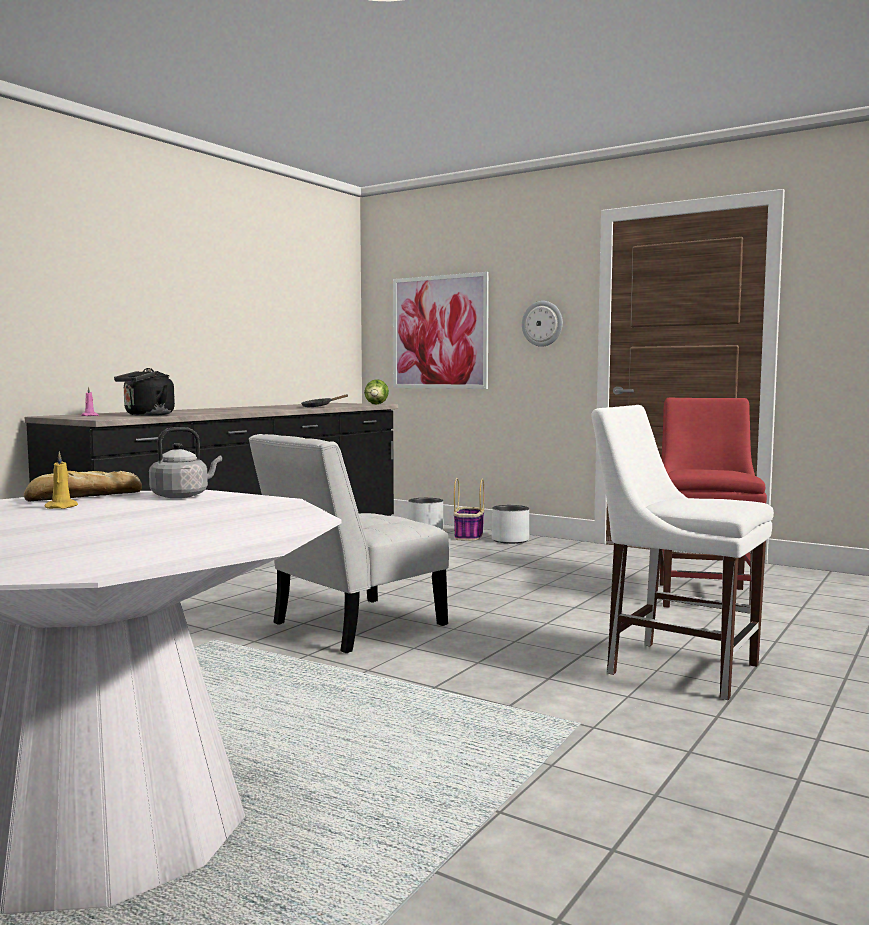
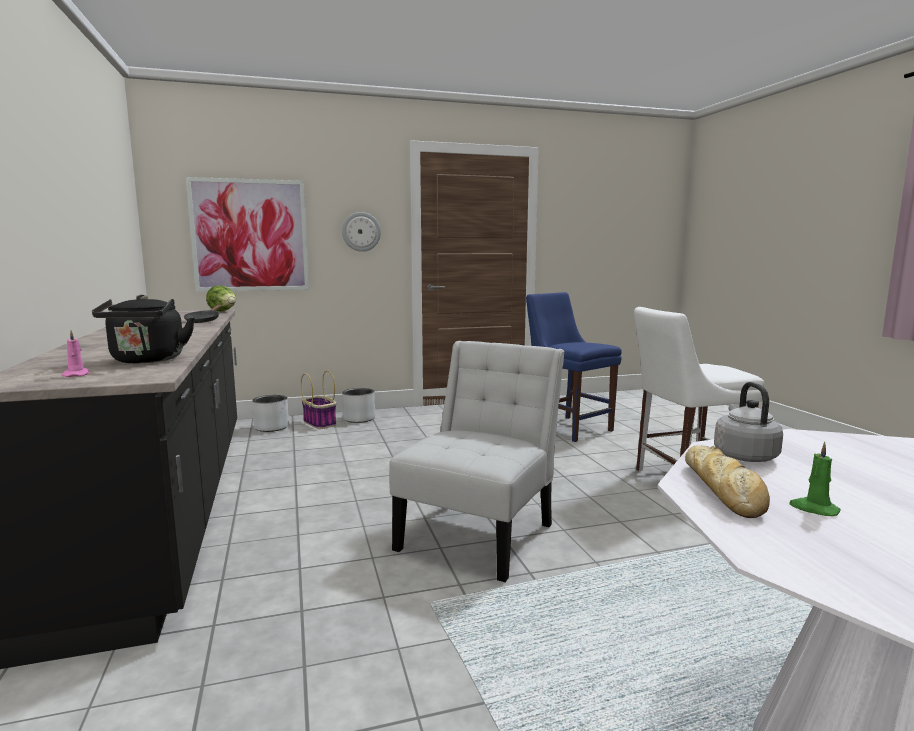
camera: 50 degrees left, 5 degrees up
(62, 507) = (813, 509): yellow candle -> green candle
(351, 626) = (480, 533): white chair -> white chair turned 150 degrees counterclockwise
(705, 595) = (568, 427): red chair -> blue chair

